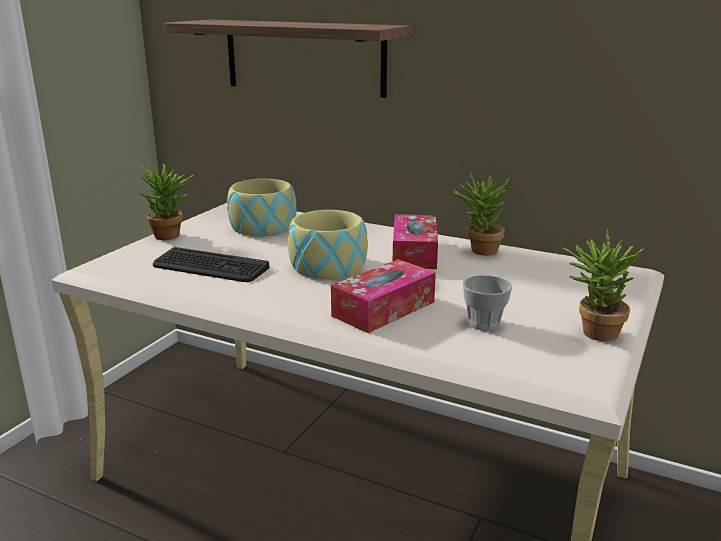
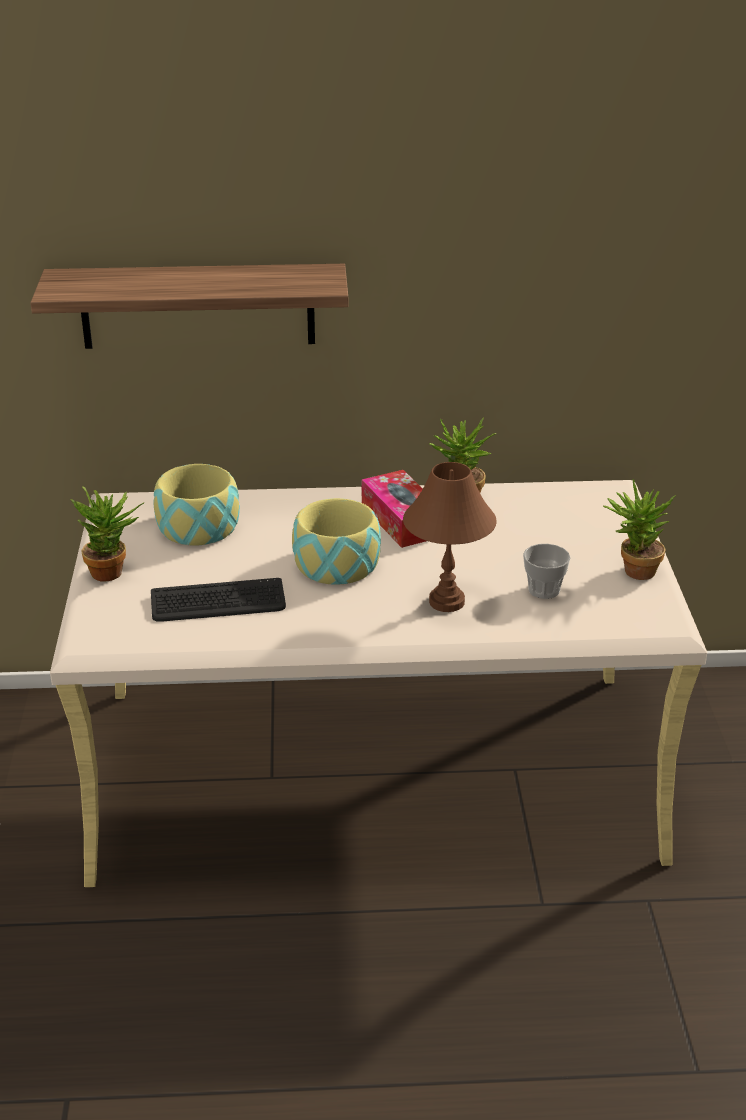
camera: 30 degrees left, 10 degrees up
(383, 309) = (446, 601): tissue box -> brown table lamp

